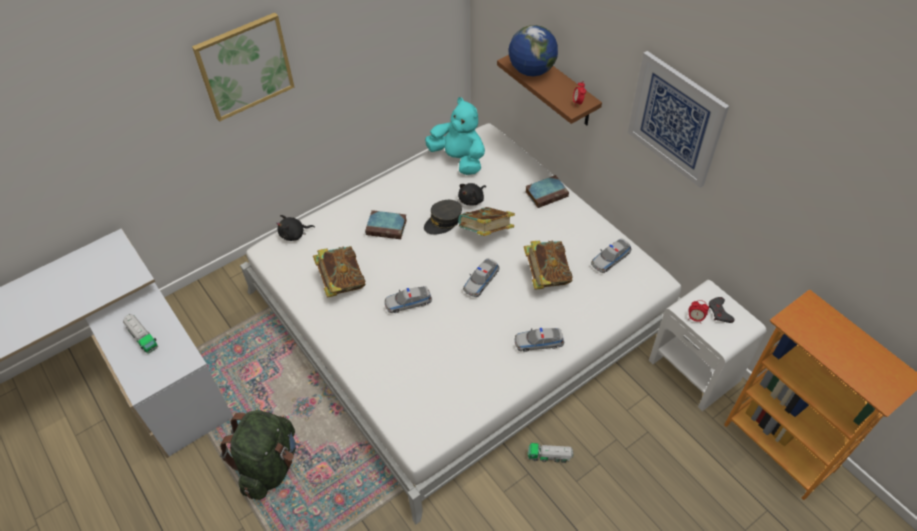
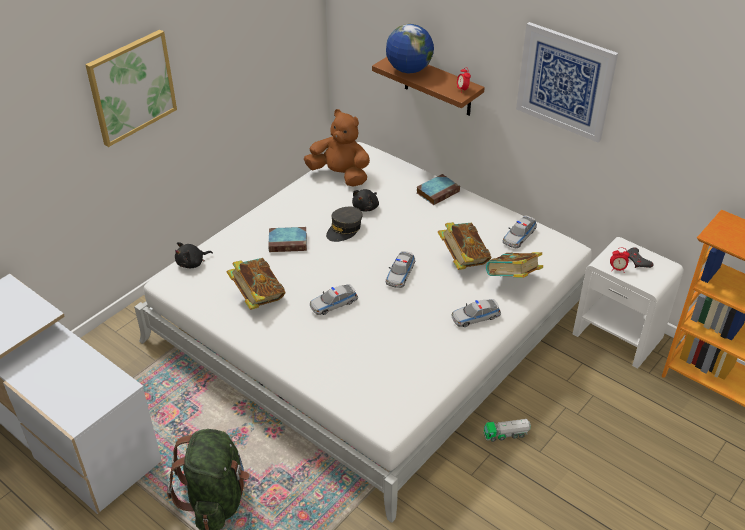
camera: 15 degrees left, 10 degrees down
(142, 338) = (63, 374): toy truck -> none
(458, 159) = (340, 175): turquoise plush toy -> brown plush toy
(485, 233) = (390, 233): book -> book (512, 280)

